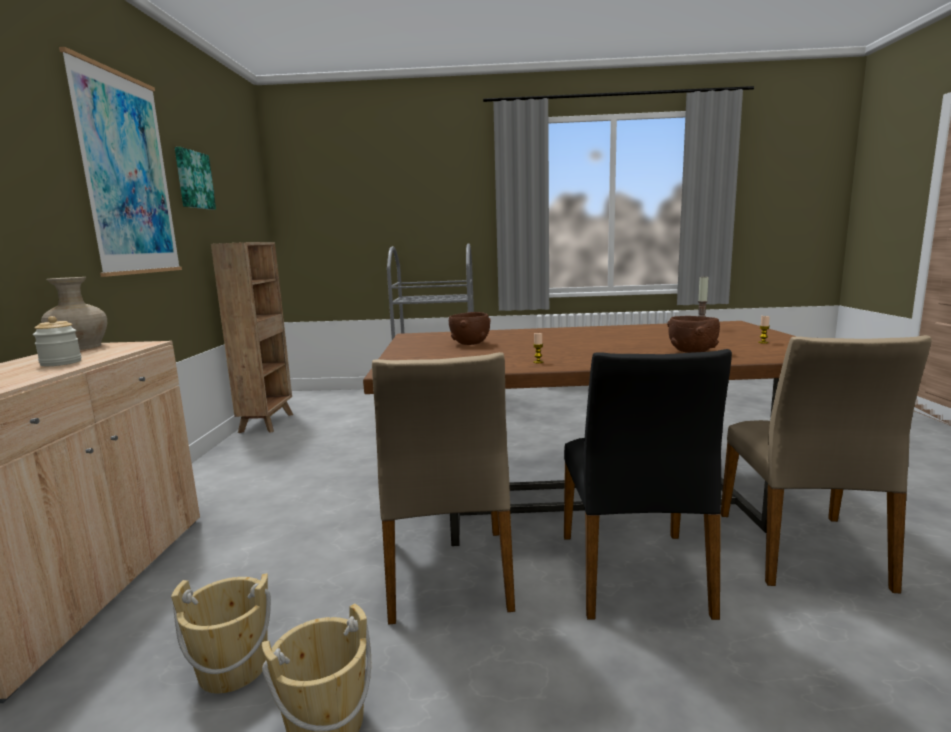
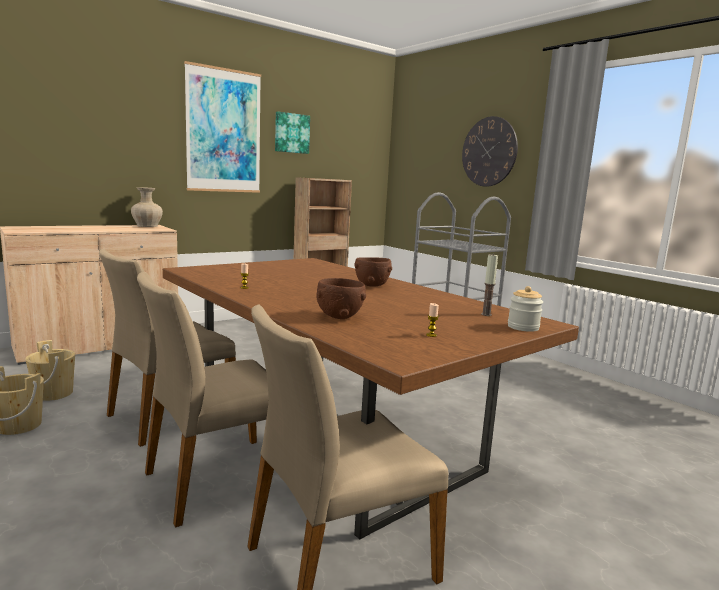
camera: 50 degrees right, 0 degrees up
(61, 363) = (106, 229): jar -> jar (523, 327)
(427, 200) = (489, 152): none -> wall clock
(470, 344) = (293, 271): brown bowl -> brown bowl (372, 285)
(634, 574) = (219, 479): black chair -> beige chair

